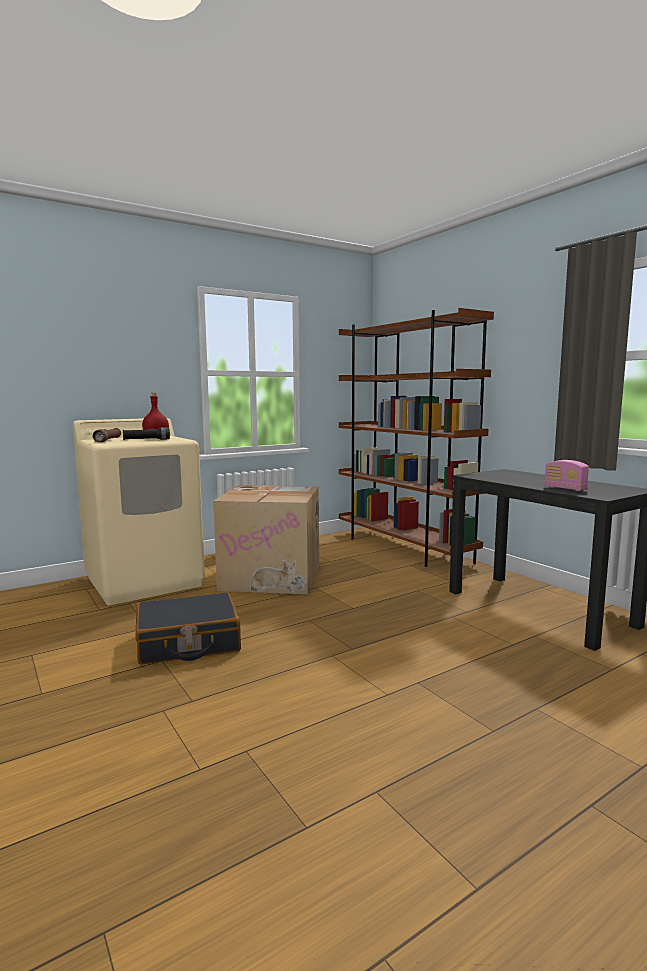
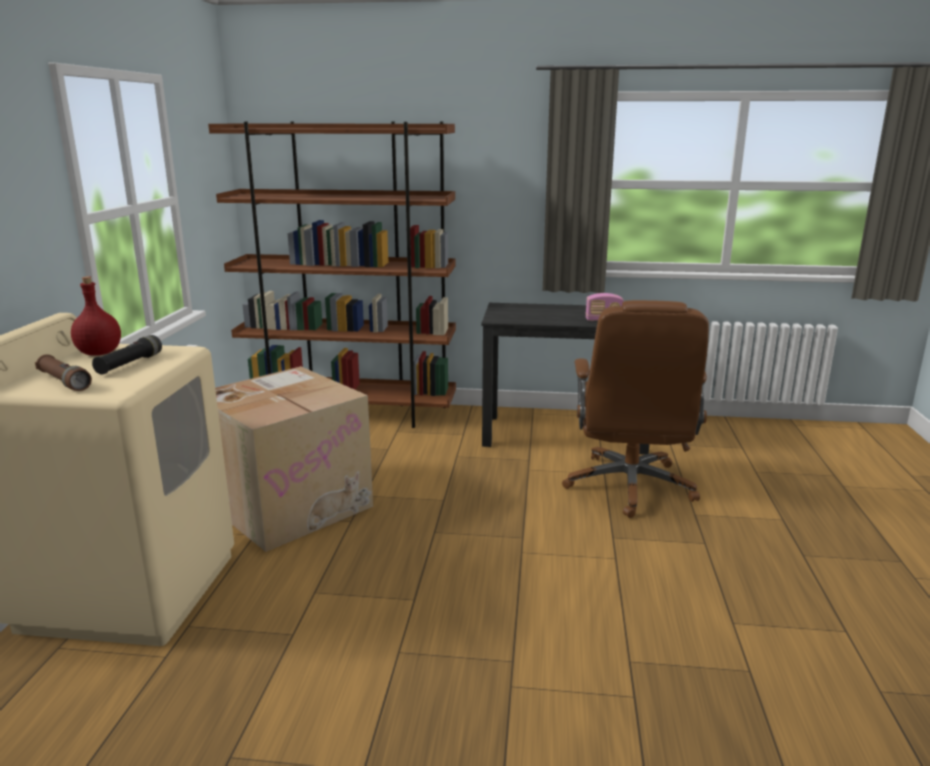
camera: 50 degrees left, 10 degrees up
(188, 643) = (379, 620): black suitcase -> none
(516, 662) = (630, 487): none -> brown office chair

